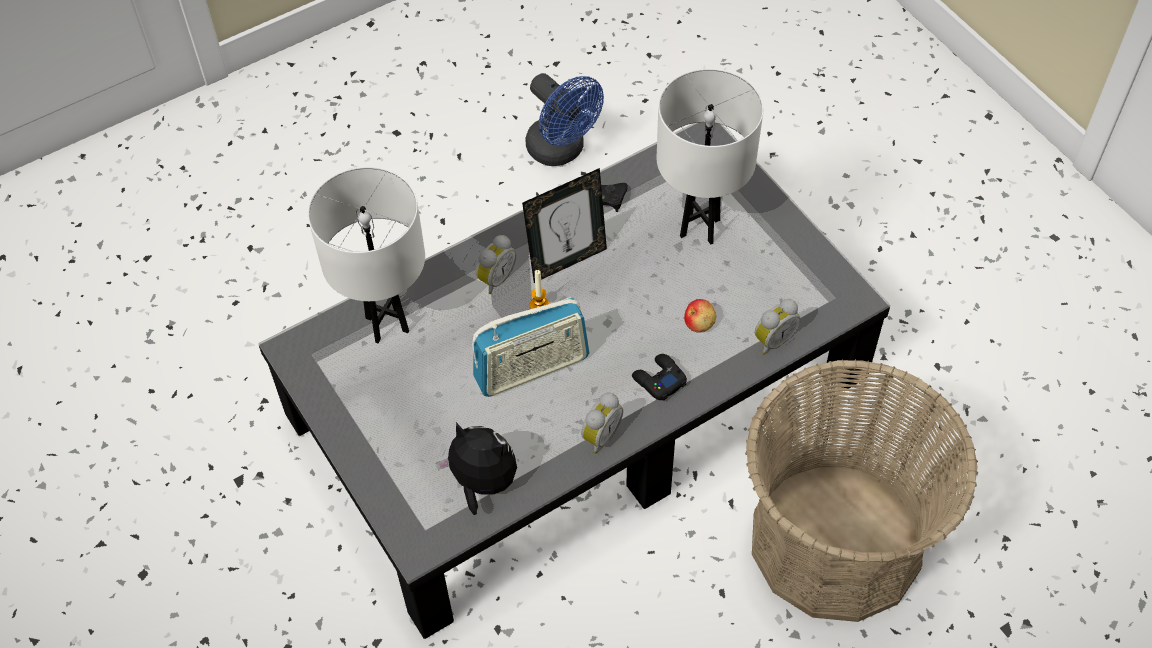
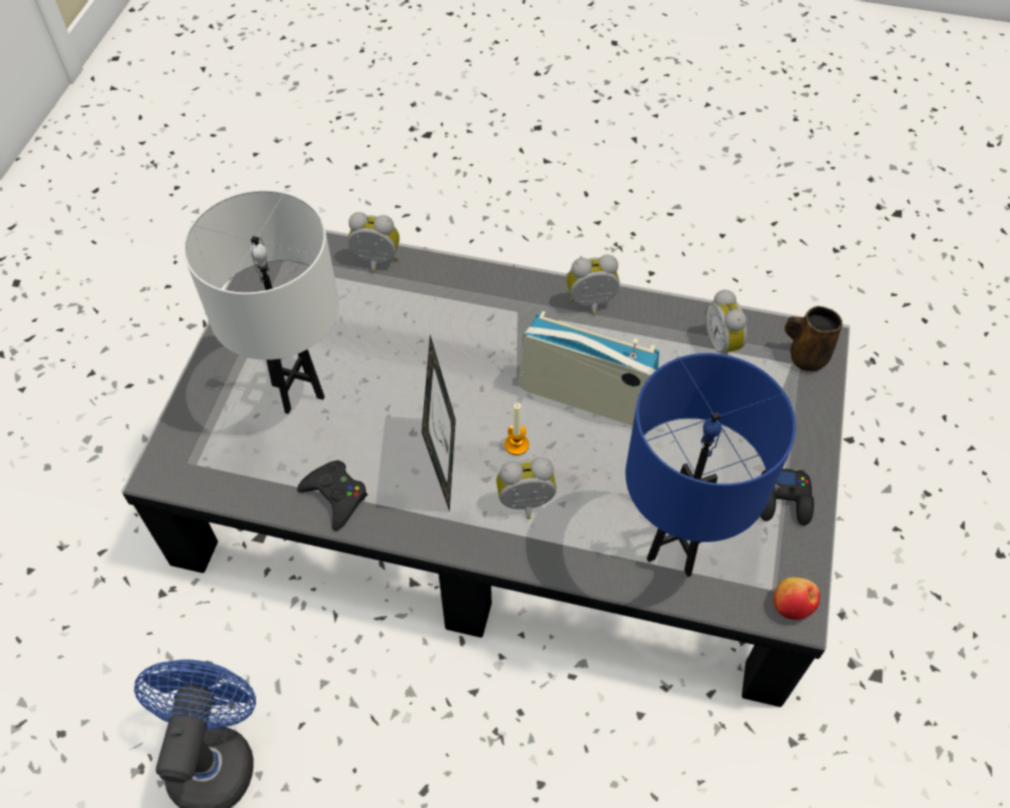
camera: 135 degrees left, 0 degrees up
(387, 324) = (674, 549): white table lamp -> blue table lamp
(417, 524) = (805, 356): none -> brown mug
(482, 483) = (723, 345): plush toy -> alarm clock
(567, 261) = (443, 464): picture frame -> picture frame turned 75 degrees clockwise
(658, 380) = (497, 305): black game controller -> black game controller (784, 500)
(699, 323) = (410, 318): apple -> apple (792, 604)
(836, 542) = (456, 243): basket -> none

